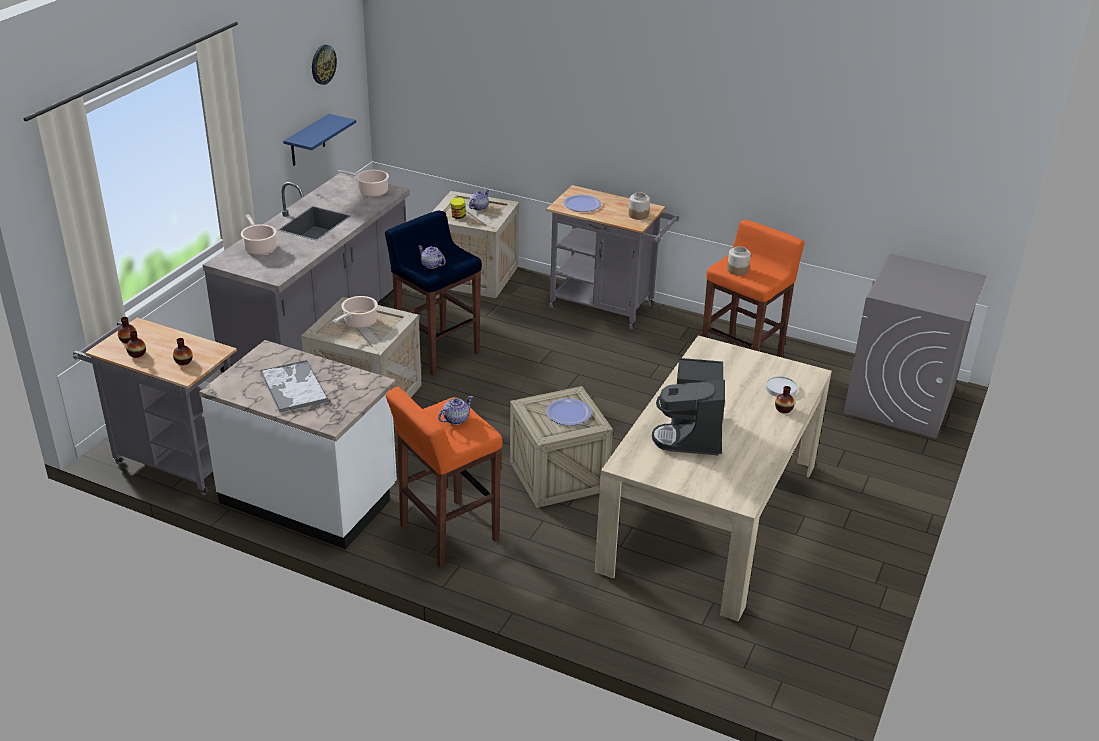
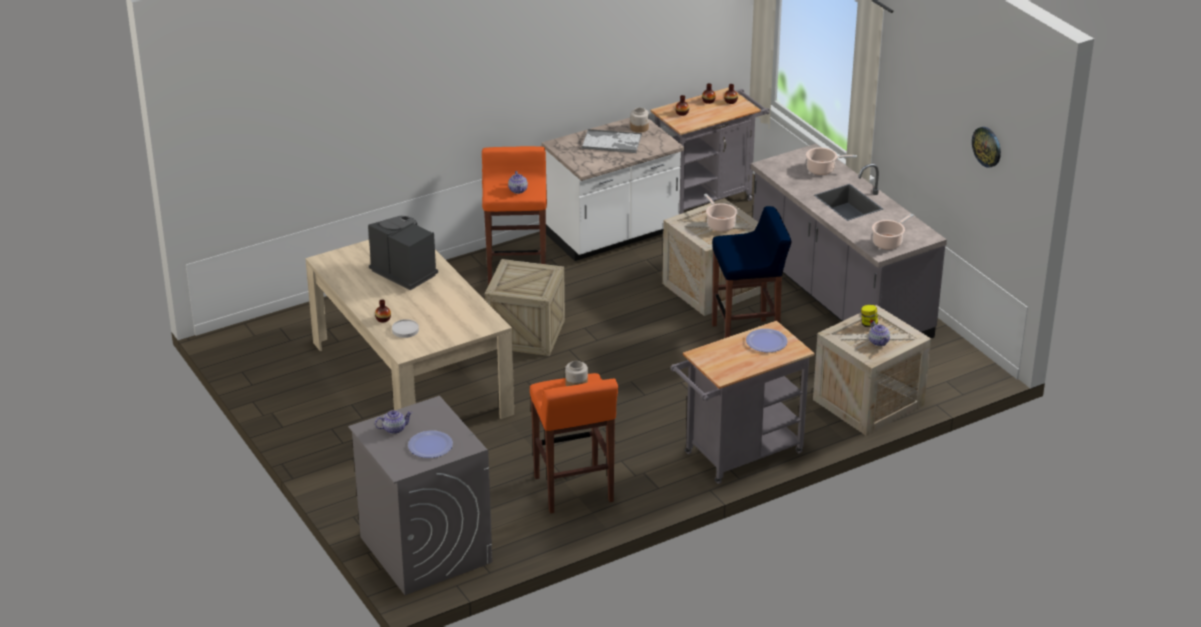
camera: 125 degrees right, 0 degrees up
(307, 141) = (956, 191): blue shelf -> none
(431, 265) = (737, 244): teapot -> teapot (394, 429)
(568, 413) = (522, 283): plate -> plate (430, 445)
(638, 215) = (715, 363): jar -> jar (639, 128)

